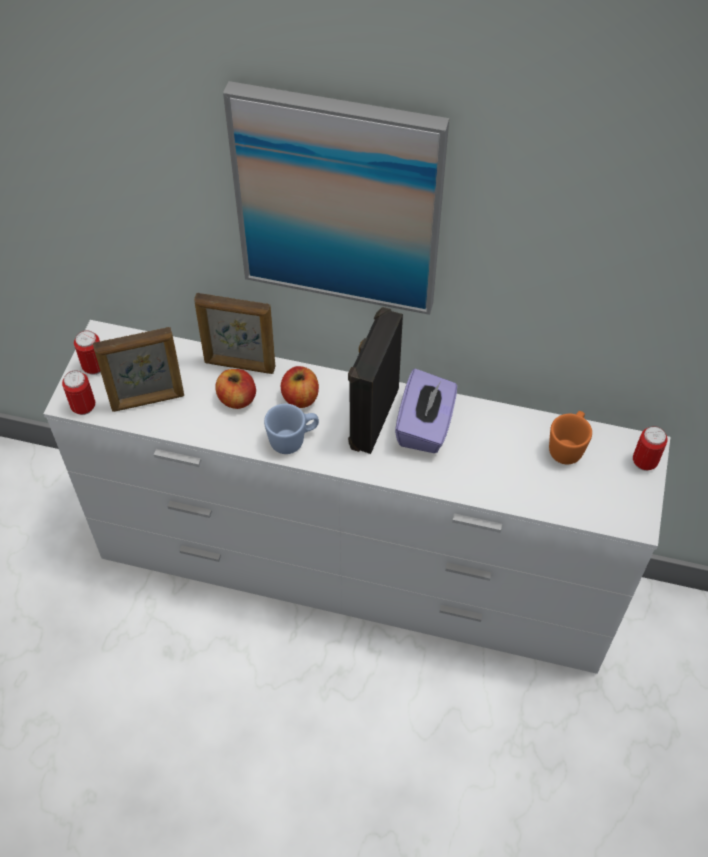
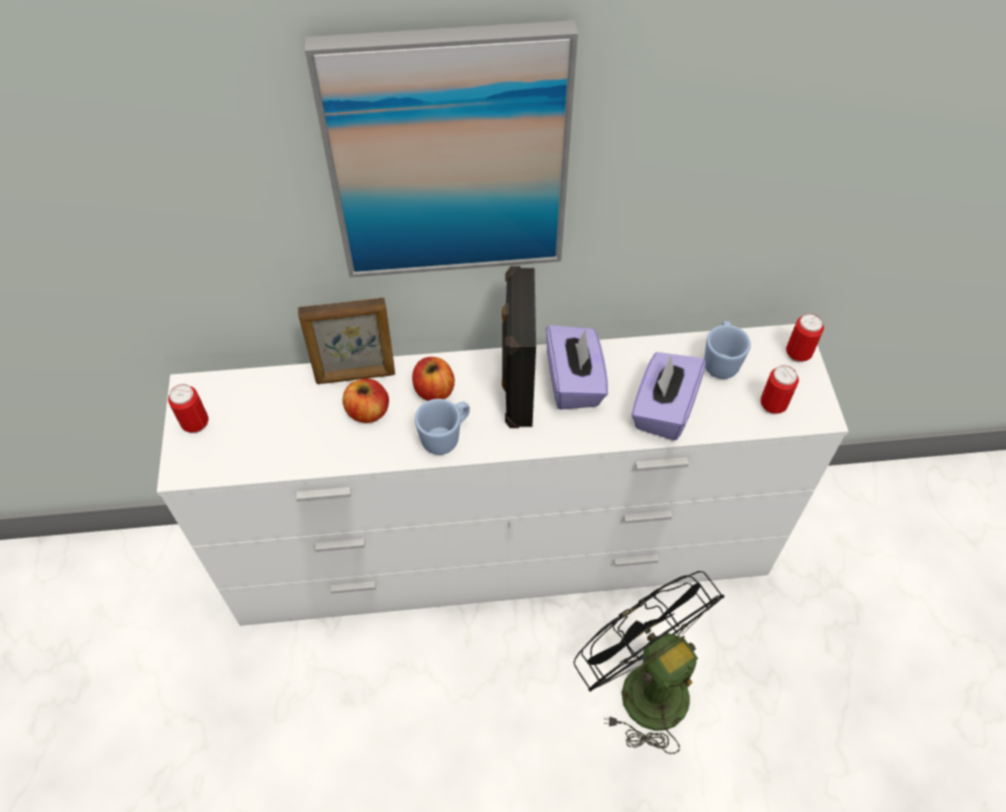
camera: 20 degrees left, 0 degrees up
(83, 407) = (200, 470): can -> can (773, 405)
(148, 401) = (271, 442): picture frame -> none
(433, 731) = (642, 684): none -> black fan
(494, 474) = (663, 409): none -> purple tissue box
(567, 447) = (720, 361): orange mug -> blue mug

